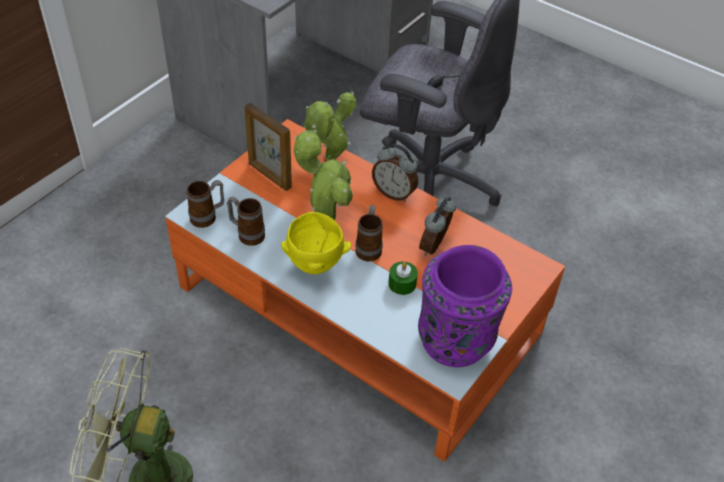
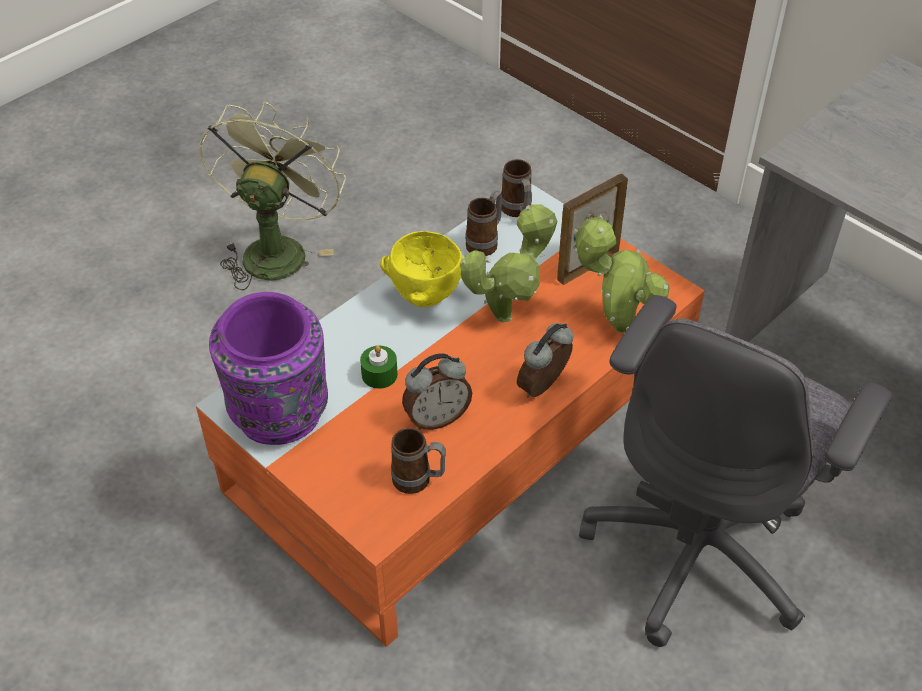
camera: 100 degrees right, 0 degrees up
(369, 247) = (446, 350): mug -> mug (419, 481)
(435, 247) = (436, 418): alarm clock -> alarm clock turned 120 degrees clockwise

